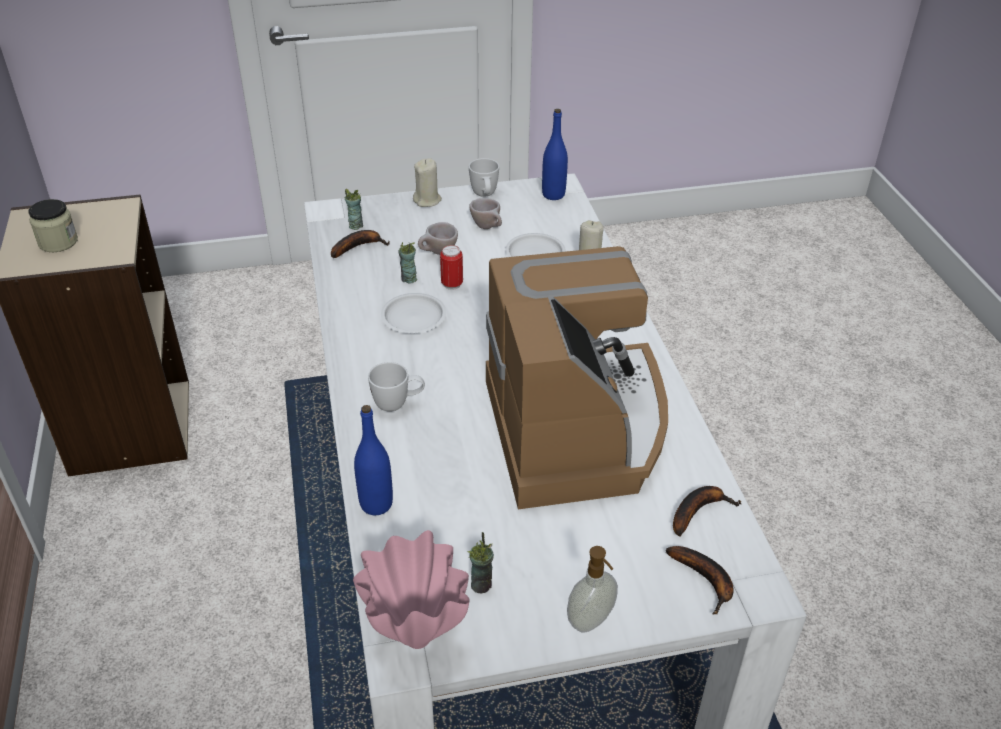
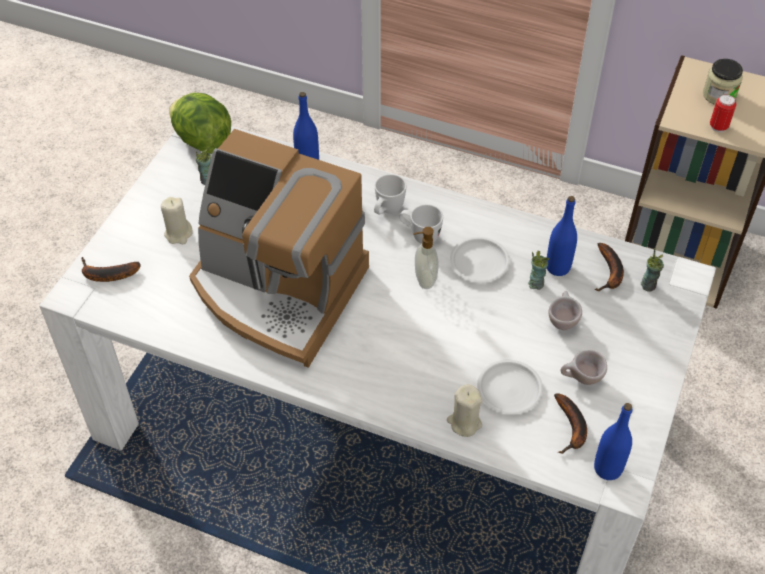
camera: 125 degrees right, 10 degrees up
(377, 274) = (558, 267): none -> blue bottle
(415, 637) = (202, 141): pink vase -> lettuce
(427, 200) = (662, 357): beige candle -> beige candle (178, 234)
(452, 284) = (507, 307): can -> can (718, 127)
(485, 196) = (643, 408): white mug -> white mug (420, 236)
(591, 621) = (138, 211): soap dispenser -> soap dispenser (424, 279)
(698, 510) = (152, 308): banana -> banana (571, 428)

